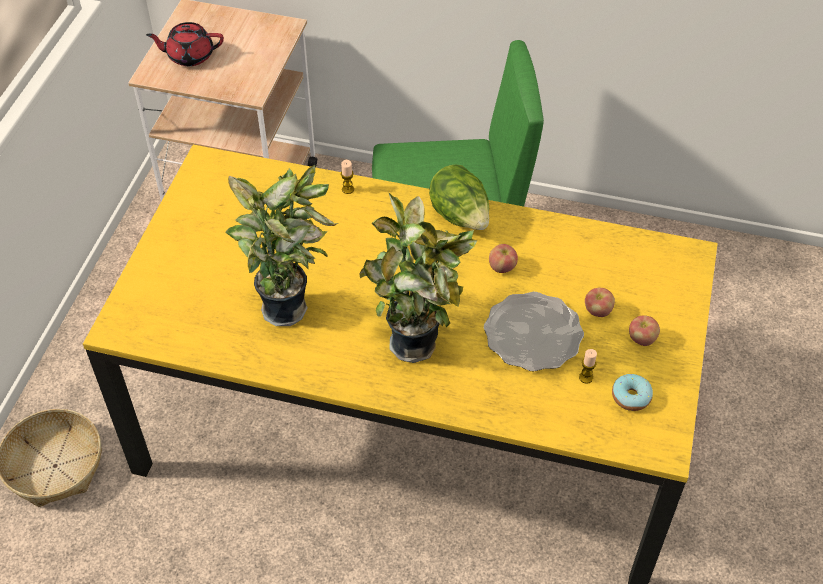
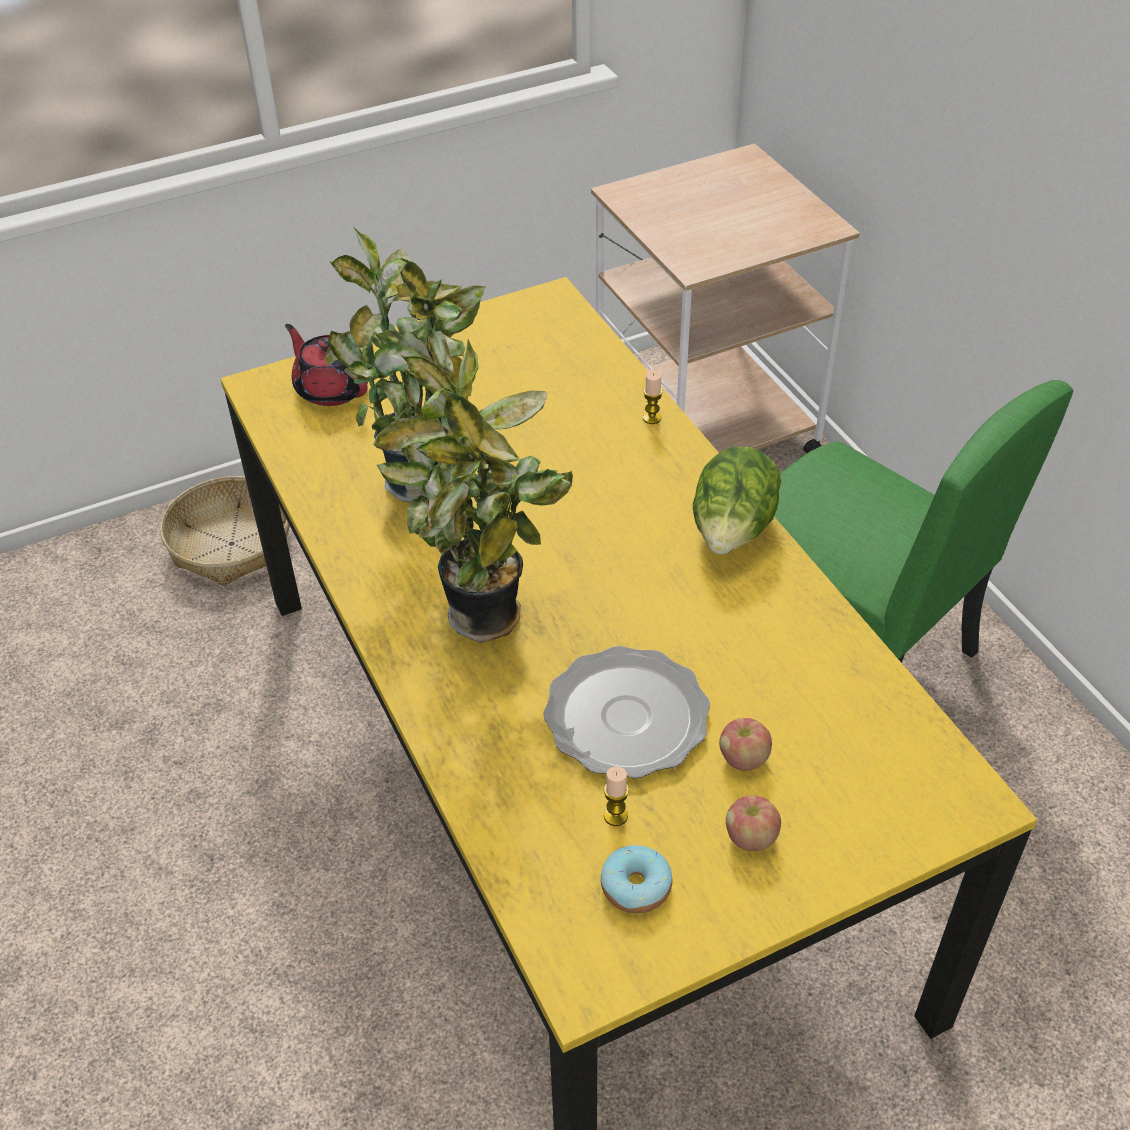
camera: 50 degrees right, 5 degrees down
(189, 56) = (684, 198): red teapot -> red teapot (331, 388)
(502, 267) = (701, 619): apple -> none

